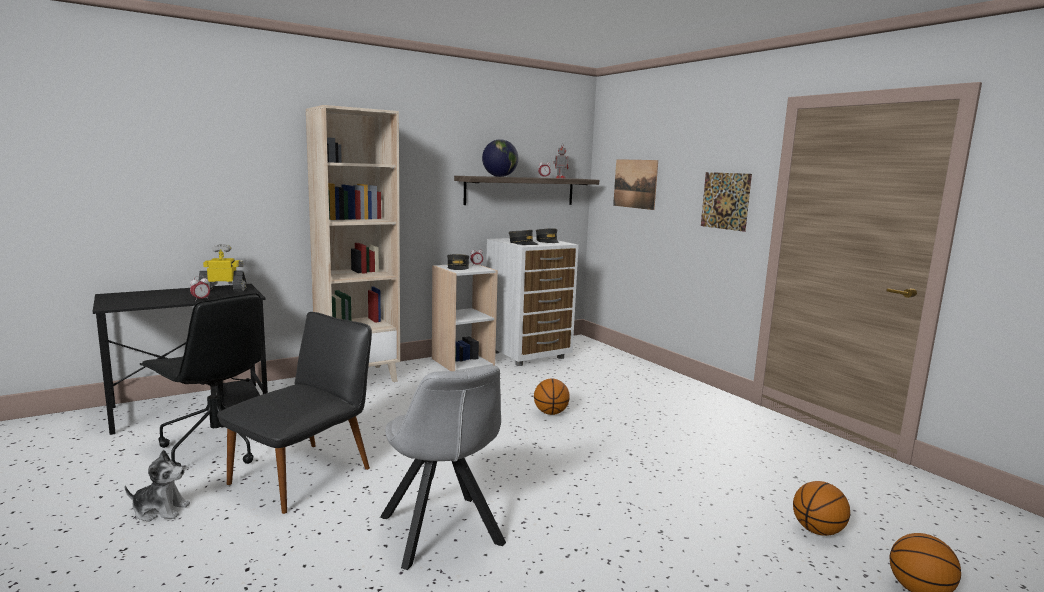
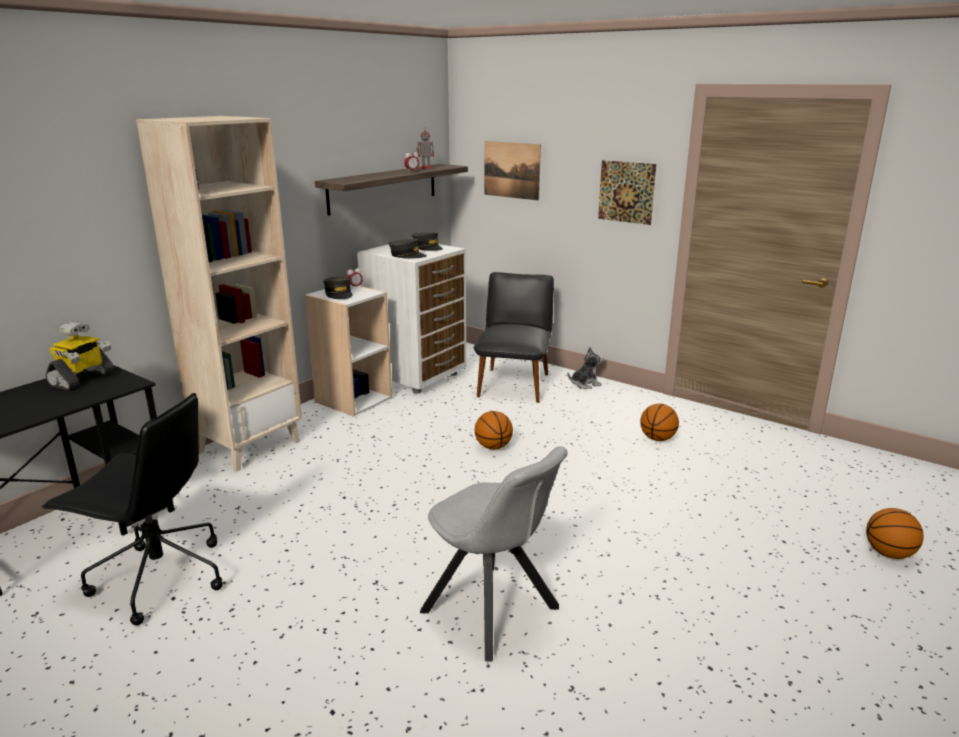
camera: 20 degrees left, 10 degrees up
(160, 510) = (167, 676): plush toy -> plush toy (585, 384)
(200, 300) = (75, 403): alarm clock -> none
(224, 289) = (83, 379): toy robot -> toy robot turned 150 degrees clockwise
(300, 475) = (293, 588): black chair -> black chair (513, 385)
(499, 176) = (369, 177): globe -> none
(817, 531) = (793, 518): basketball -> basketball (658, 439)

